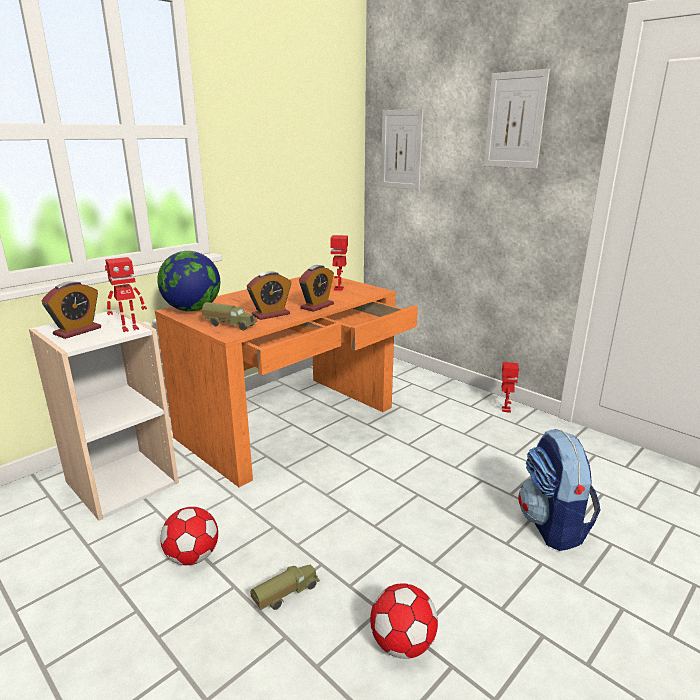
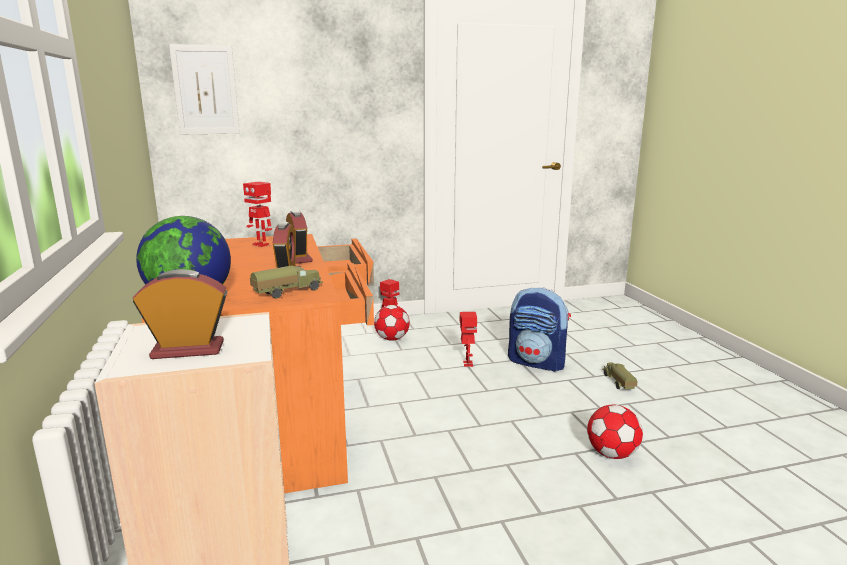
camera: 60 degrees left, 5 degrees down
(77, 331) = (188, 350): alarm clock -> alarm clock turned 75 degrees counterclockwise
(130, 328) = (241, 322): toy robot -> toy robot (467, 364)
(192, 557) = (437, 540): football -> football (392, 339)
(285, 594) = (531, 493): toy truck -> toy truck (618, 383)
(515, 120) = (343, 61): picture -> none

